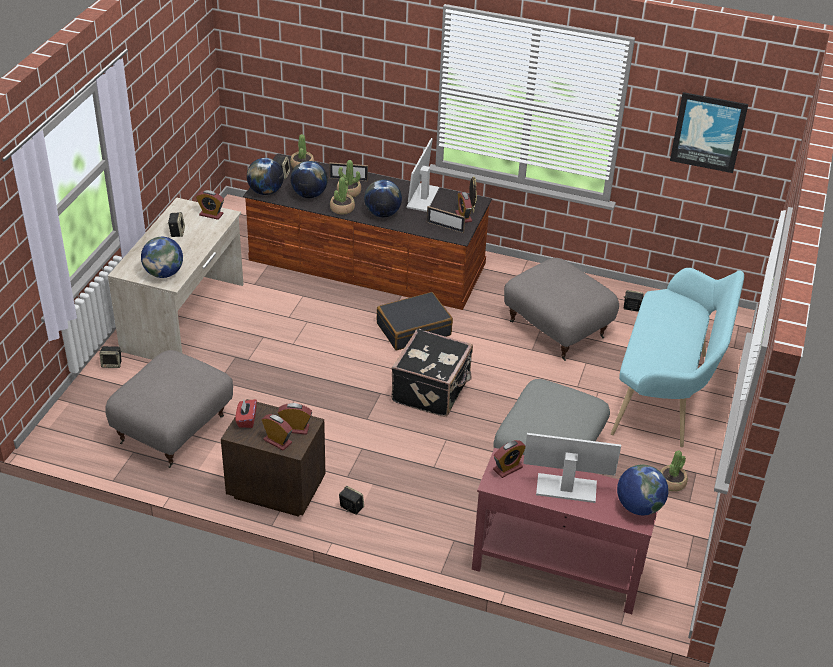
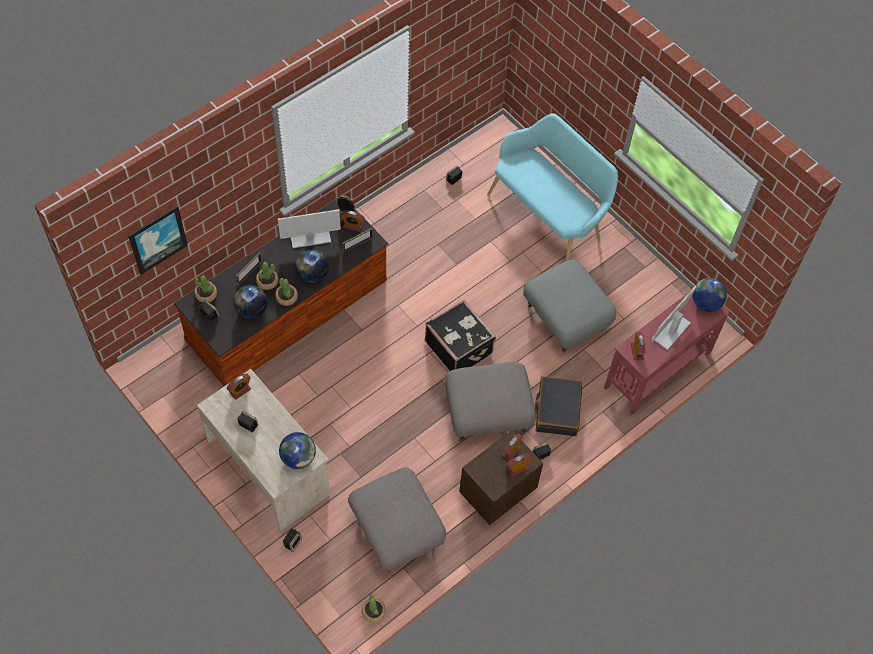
camera: 60 degrees left, 20 degrees up
(246, 420) = (484, 477): red tissue box -> none
(266, 192) = (225, 337): globe -> none
(413, 329) = (387, 322): black suitcase -> black suitcase (557, 410)
(422, 197) = (310, 238): monitor -> monitor turned 60 degrees counterclockwise
(557, 329) = (446, 236): grey ottoman -> grey ottoman (488, 413)
(672, 482) = (624, 265): potted plant -> potted plant (373, 611)
(708, 132) = (462, 42): picture -> picture (157, 239)

